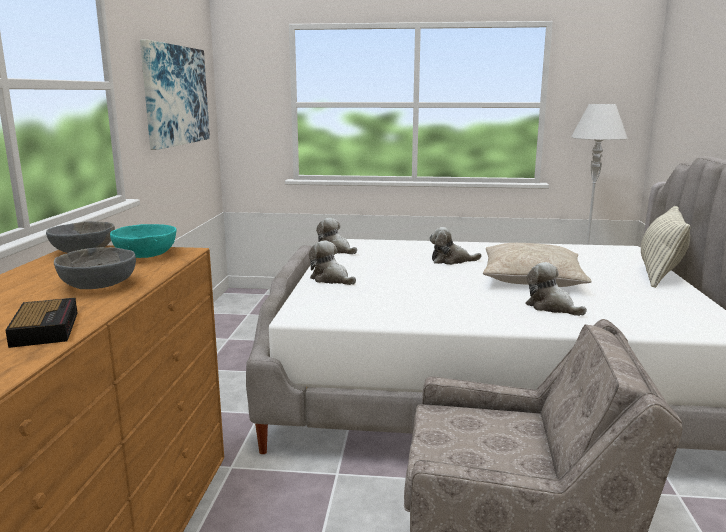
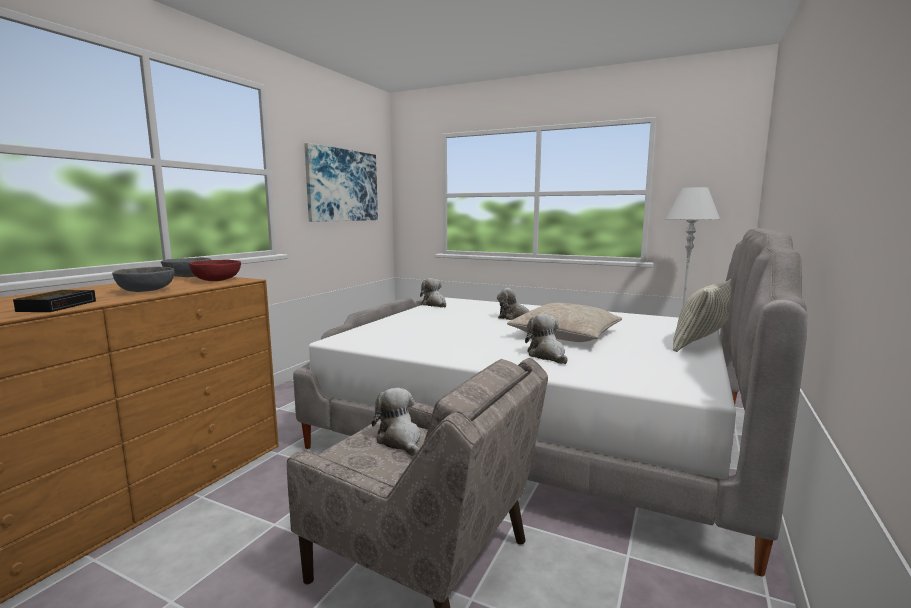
camera: 20 degrees right, 5 degrees down
(146, 255) = (217, 280): turquoise bowl -> red bowl
(331, 279) = (399, 321): plush toy -> plush toy (400, 440)

